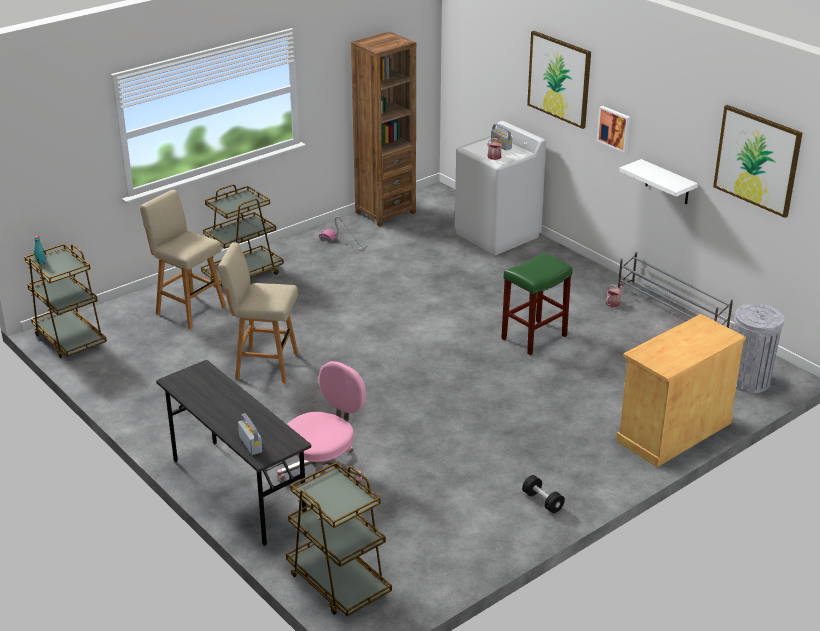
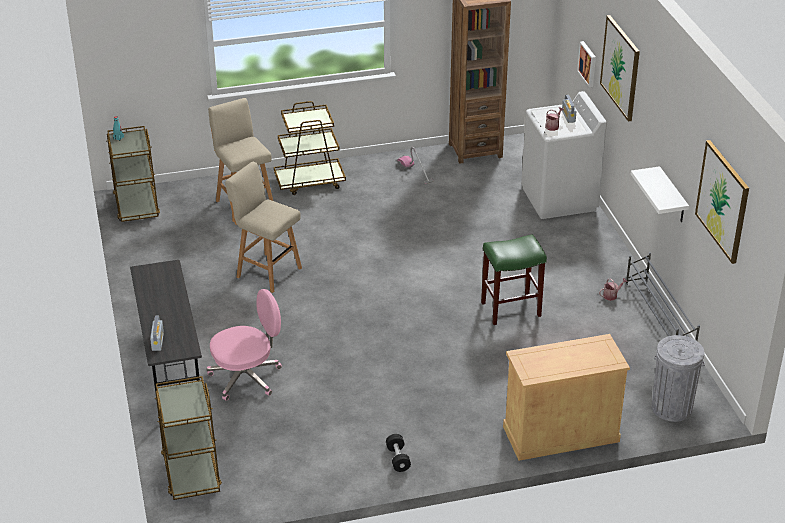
camera: 25 degrees right, 5 degrees up
(615, 128) = (647, 130): picture -> picture (588, 63)

